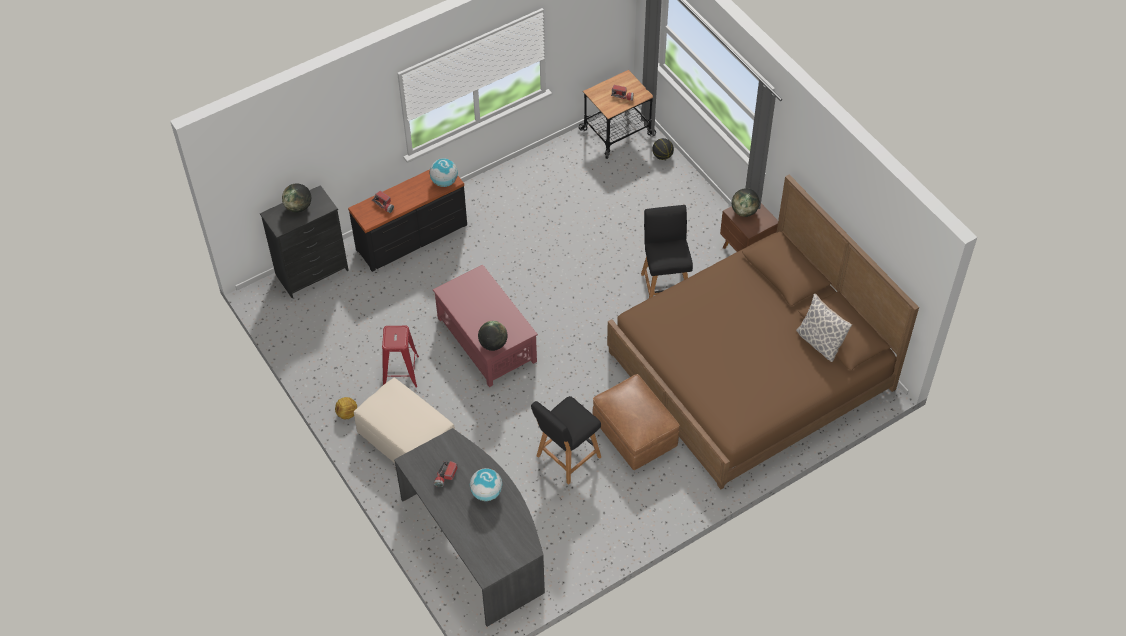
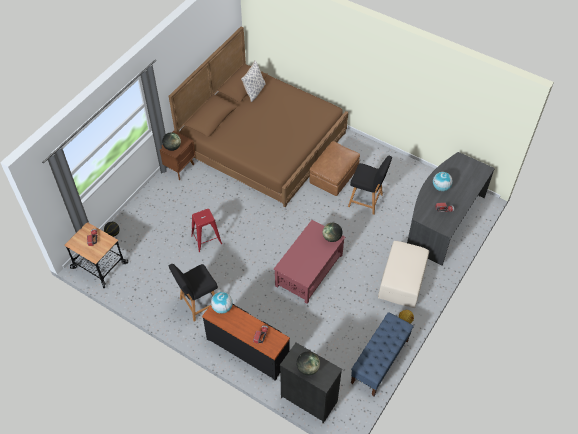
camera: 115 degrees left, 0 degrees up
(311, 360) = (379, 361): none -> blue bench
(400, 372) = (358, 305): red stool -> red stool (206, 239)
(665, 285) = (222, 197): black stool -> black stool (198, 304)

